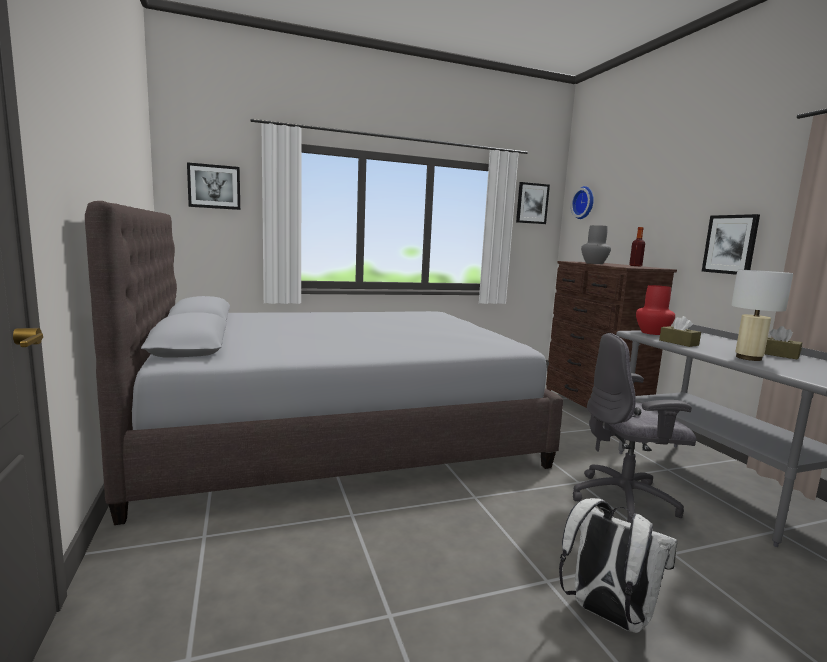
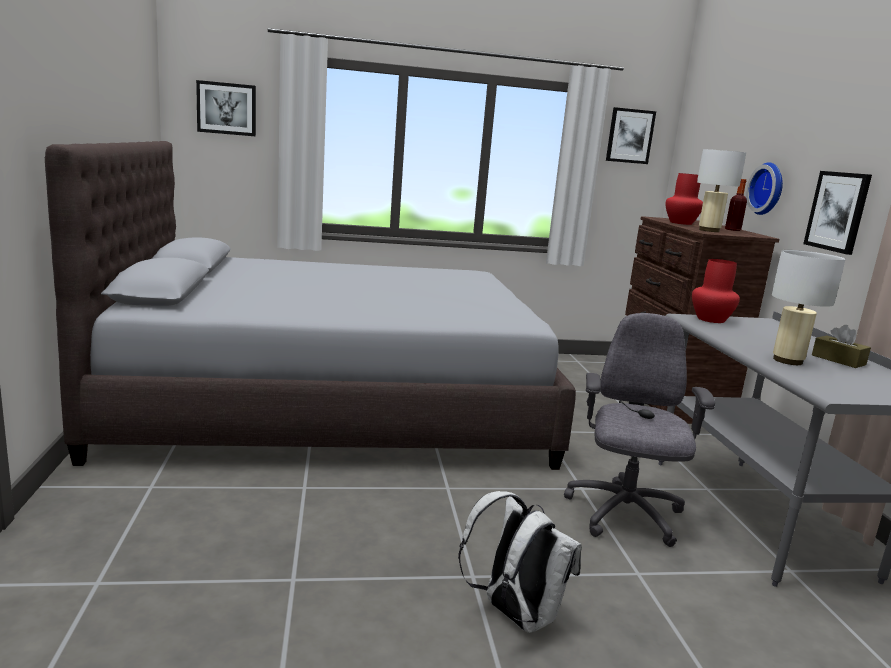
camera: 10 degrees right, 5 degrees up
(584, 203) = (697, 138): wall clock -> wall clock (768, 189)
(594, 263) = (681, 223): grey vase -> red vase
(624, 266) = (708, 230): none -> white table lamp
(625, 501) = (624, 515): grey office chair -> grey office chair turned 90 degrees clockwise
(678, 343) = (724, 334): brown tissue box -> none

